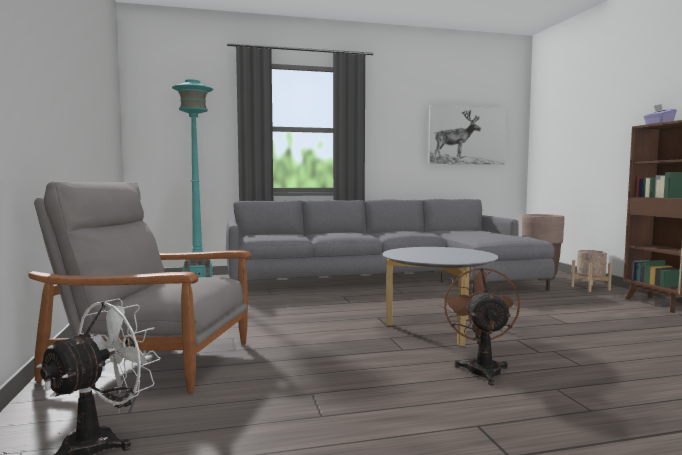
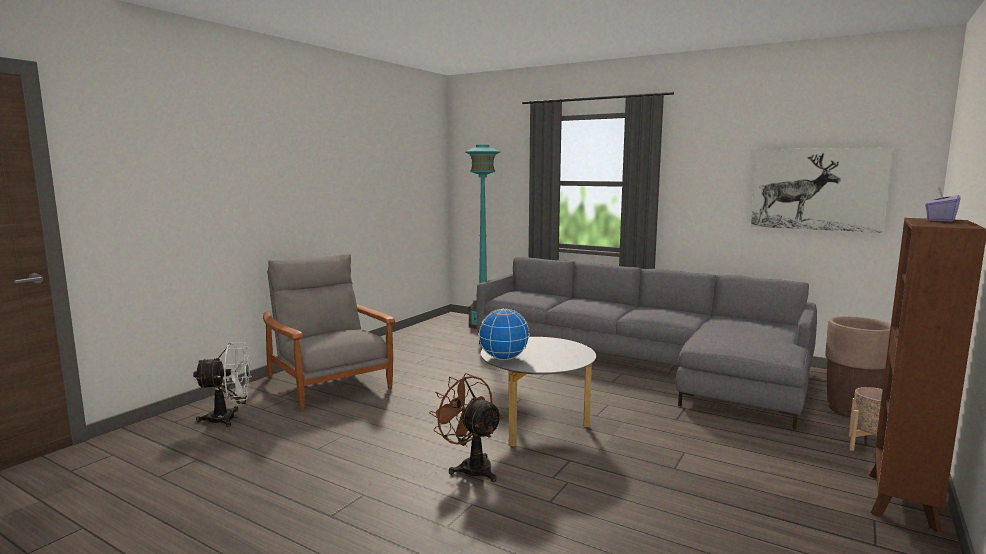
camera: 45 degrees right, 5 degrees up
(436, 260) = (503, 358): none -> globe
(481, 368) = (470, 467): brown fan -> brown fan turned 90 degrees counterclockwise

